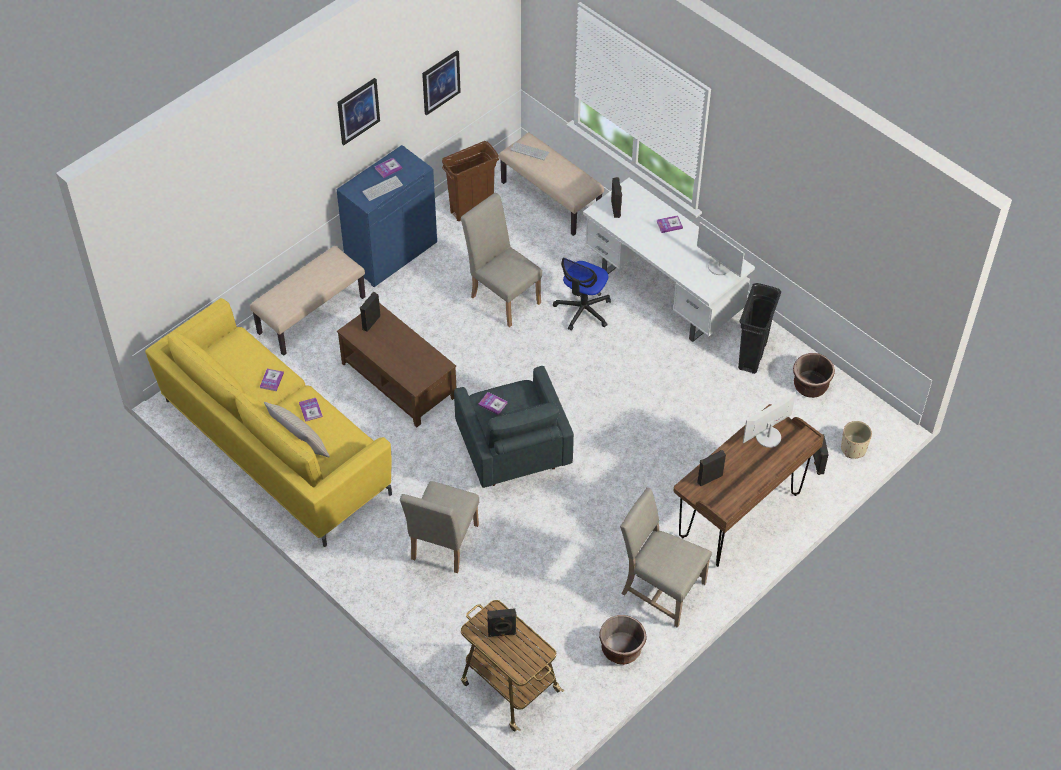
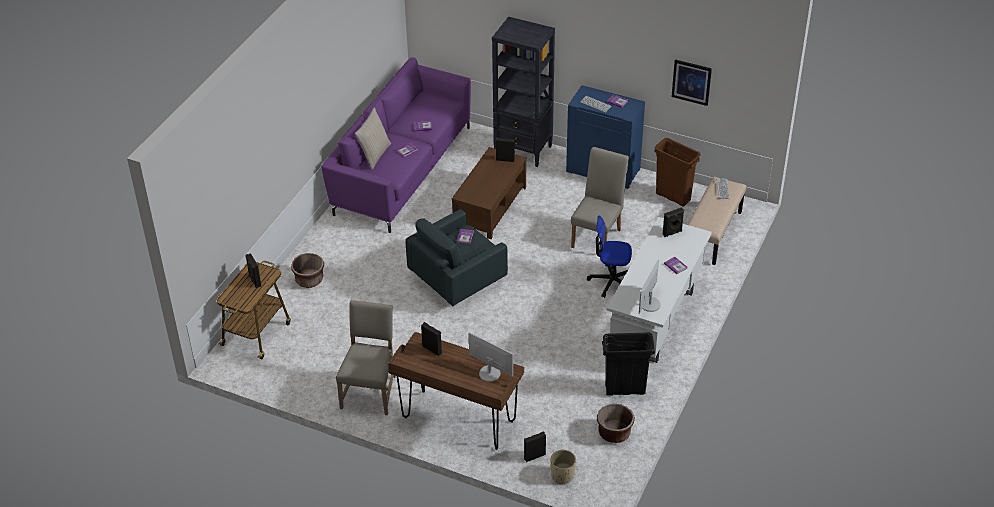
camera: 70 degrees right, 10 degrees down
(275, 447) = (402, 169): yellow sofa -> purple sofa
(311, 314) = (523, 151): beige bench -> black bookcase
(358, 111) = (612, 40): picture -> none
(442, 546) = (357, 269): beige chair -> none
(621, 649) = (308, 383): brown planter -> brown planter (309, 280)

